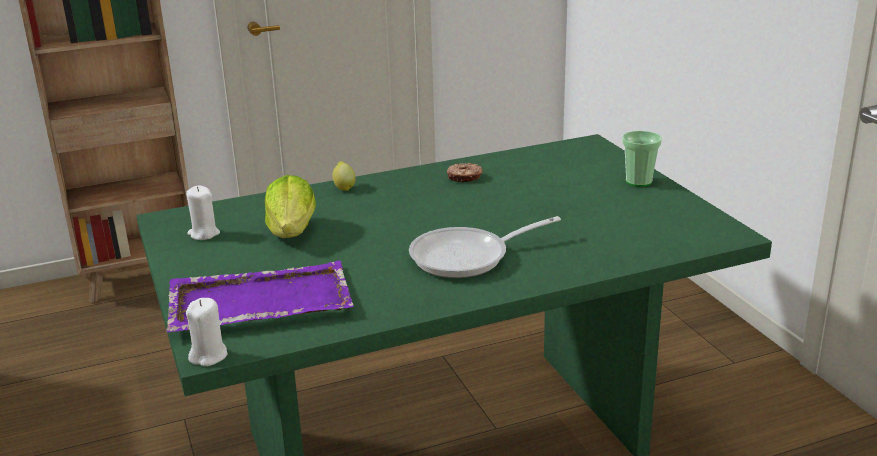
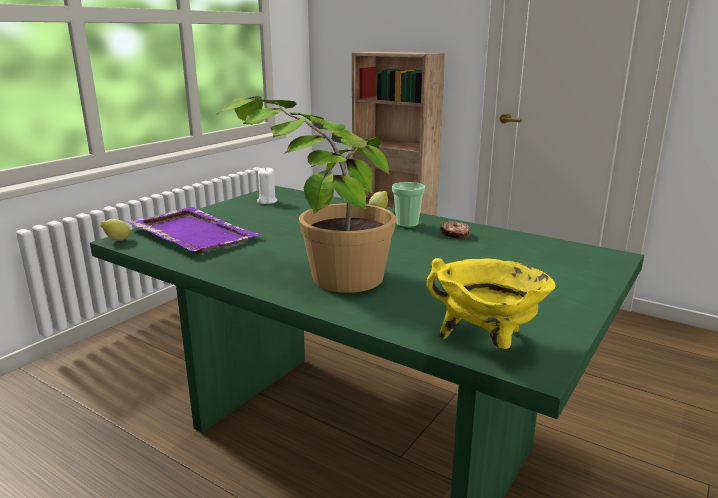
camera: 55 degrees right, 5 degrees down
(209, 356) = (117, 240): white candle -> lemon
(292, 231) = (296, 216): lettuce -> none
(468, 257) = (320, 268): frying pan -> potted plant
(638, 181) = (574, 294): cup -> cup (407, 224)
(686, 237) = (487, 344): none -> yellow cooking pot

